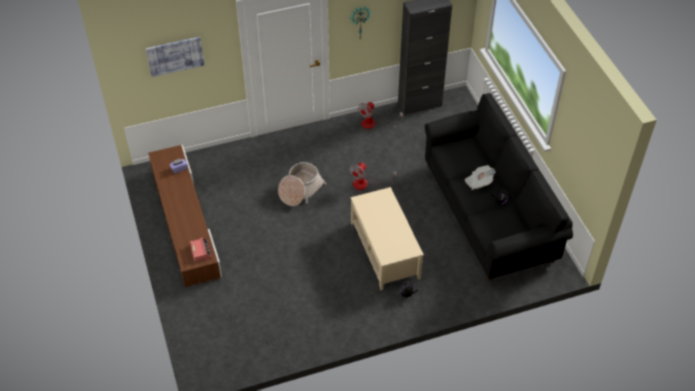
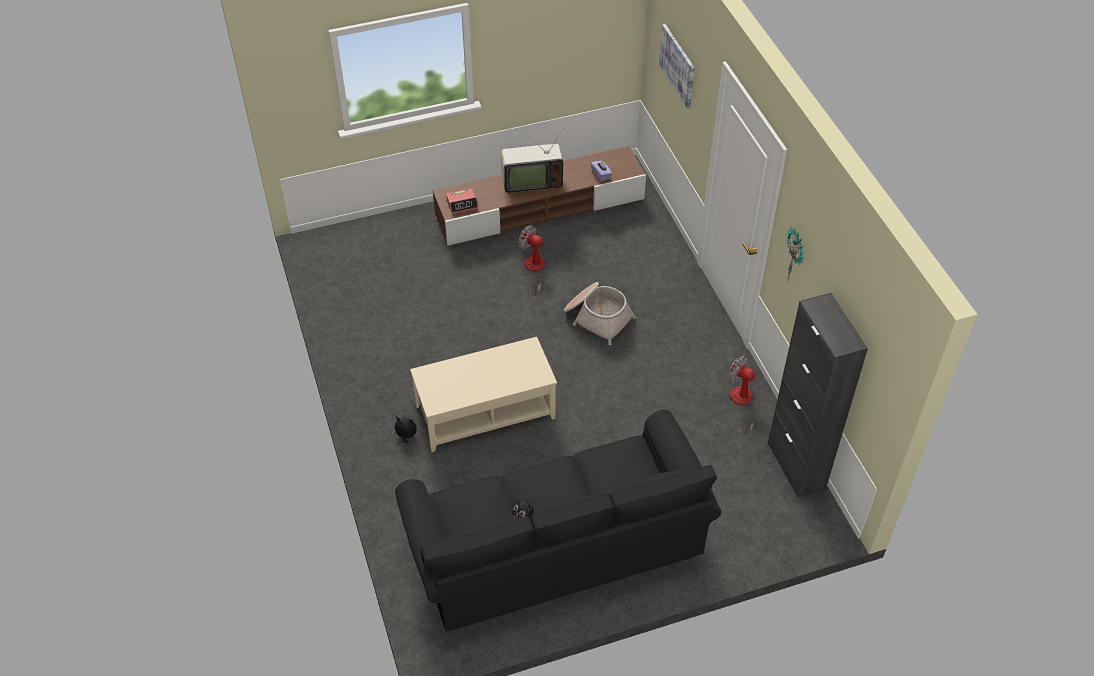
camera: 90 degrees right, 0 degrees up
(180, 209) = (530, 182): none -> television
(366, 184) = (612, 392): fan -> fan (535, 269)
(478, 182) = (564, 492): newspaper -> none

